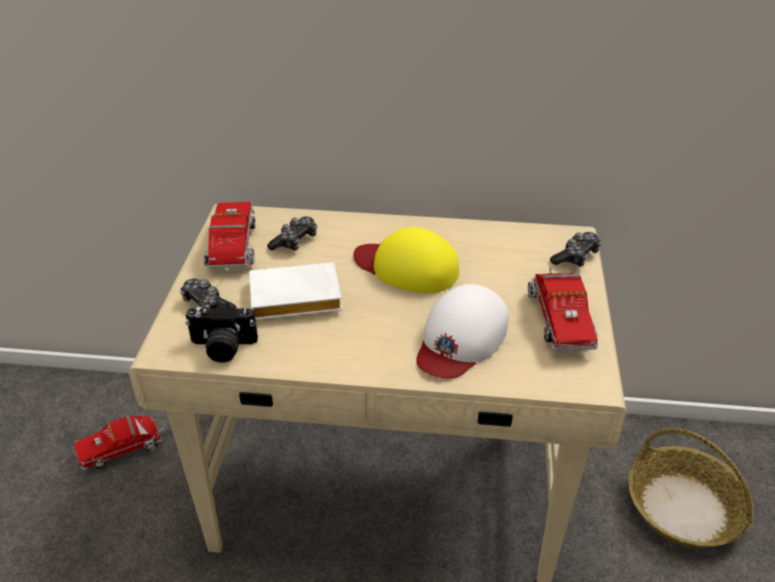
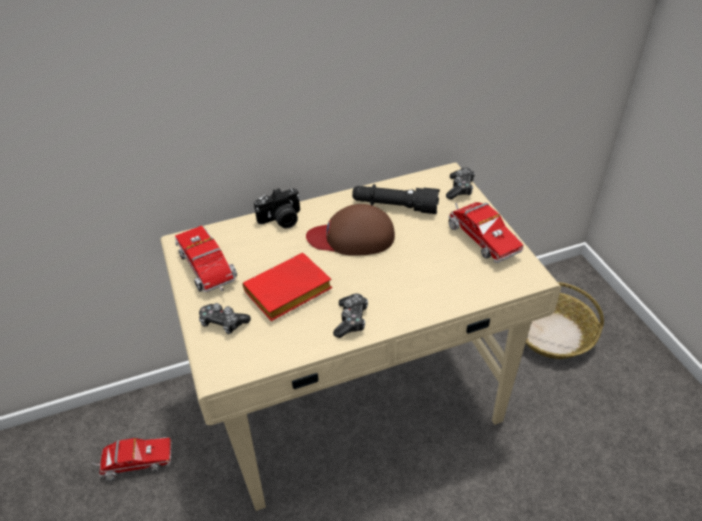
camera: 25 degrees left, 5 degrees up
(125, 448) = (134, 463): toy truck -> toy truck turned 135 degrees counterclockwise
(222, 347) = (262, 352): camera -> camera (281, 220)
(293, 300) = (287, 293): white book -> red book
(295, 241) = (253, 245): game controller -> game controller (351, 320)
(407, 267) = (352, 237): yellow cap -> brown cap
(460, 338) = (427, 277): white cap -> none
(480, 251) = (395, 206): none -> black flashlight

